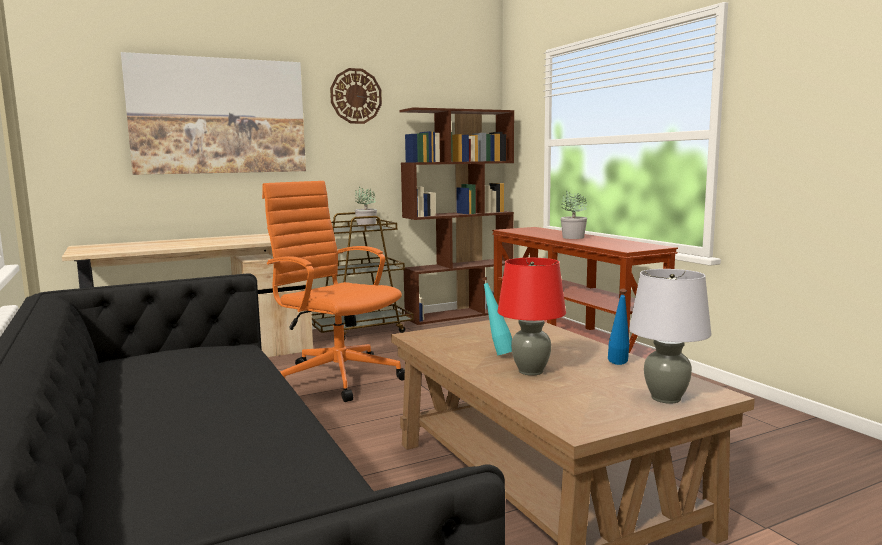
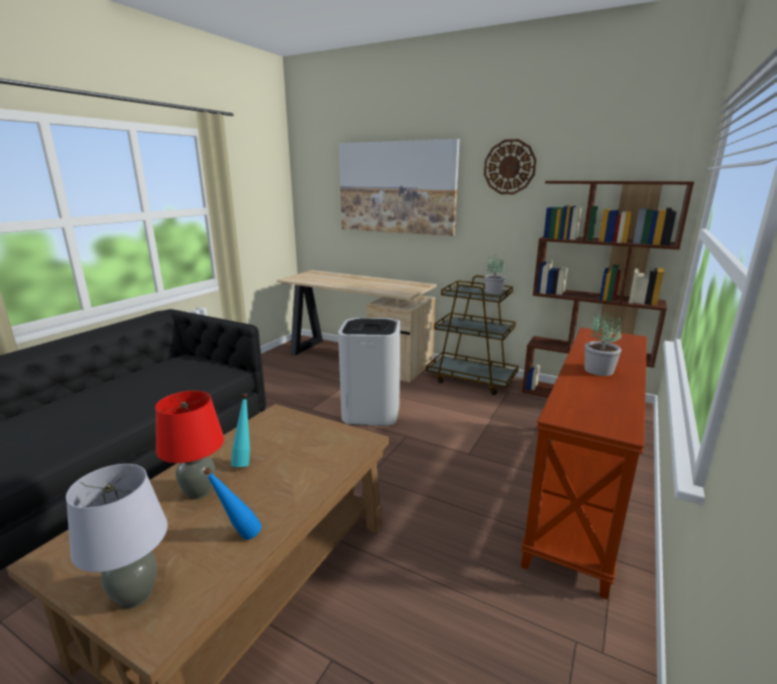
camera: 55 degrees right, 10 degrees up
(337, 377) = (371, 412): orange office chair -> white trash can

